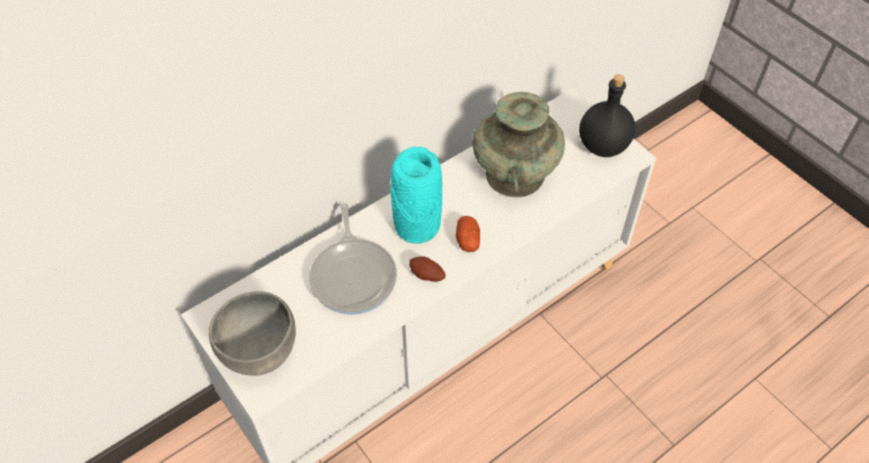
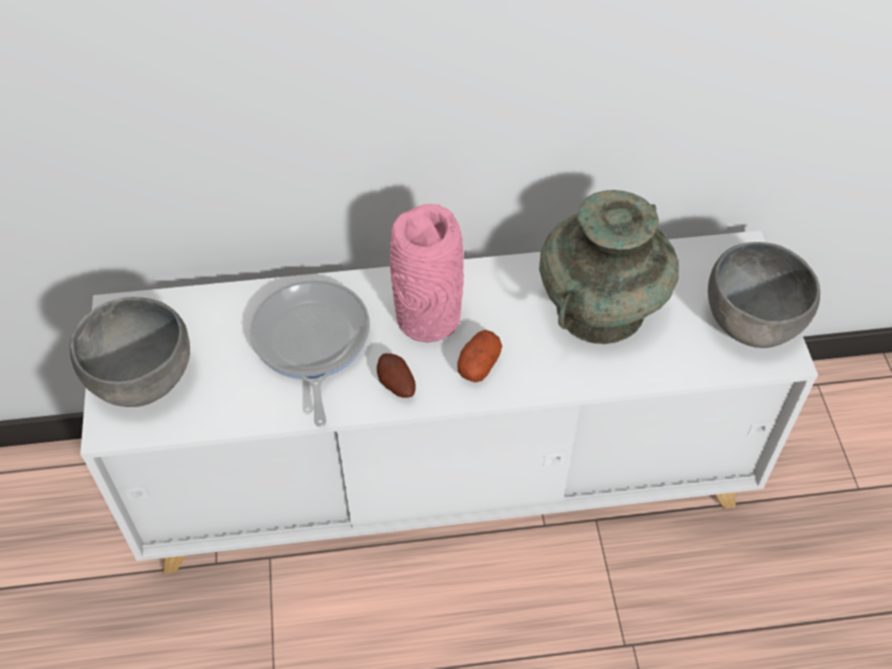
camera: 30 degrees right, 0 degrees up
(354, 275) = (311, 342): frying pan -> frying pan turned 150 degrees clockwise
(416, 225) = (428, 317): turquoise vase -> pink vase
(604, 146) = (751, 325): black bottle -> grey bowl

